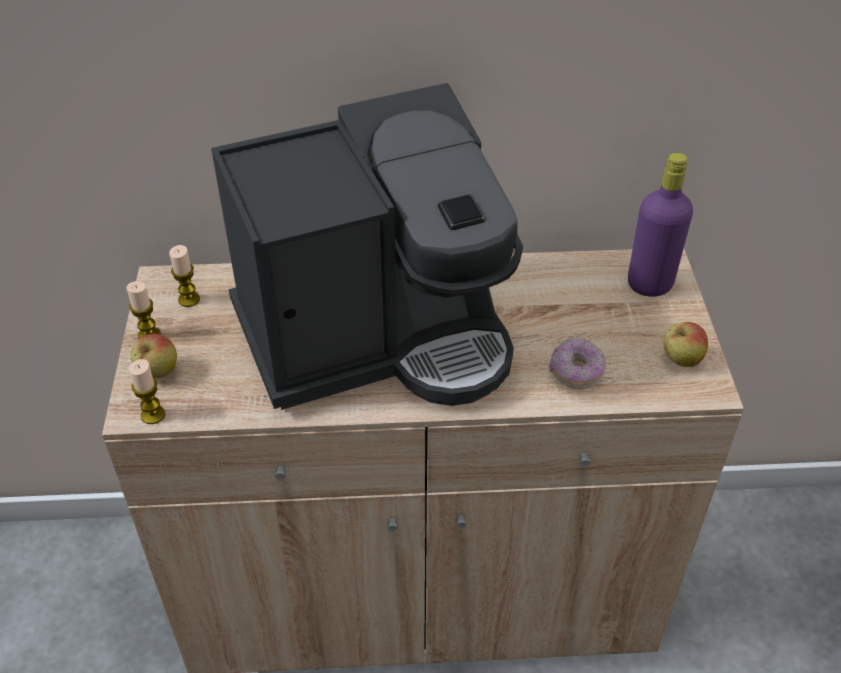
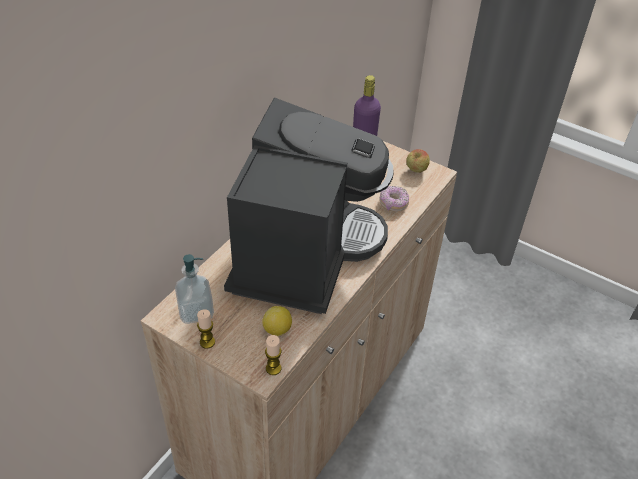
camera: 55 degrees left, 0 degrees up
(158, 373) = (243, 352): apple -> none
(189, 299) = (196, 311): candle -> soap dispenser
(219, 384) = (277, 330): none -> lemon

